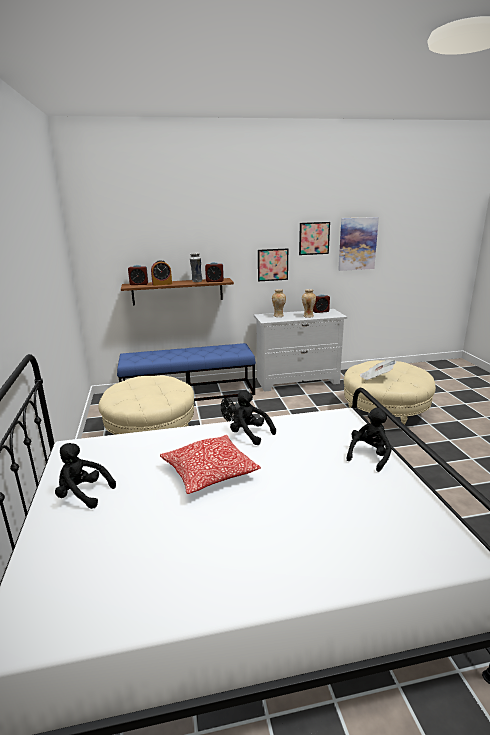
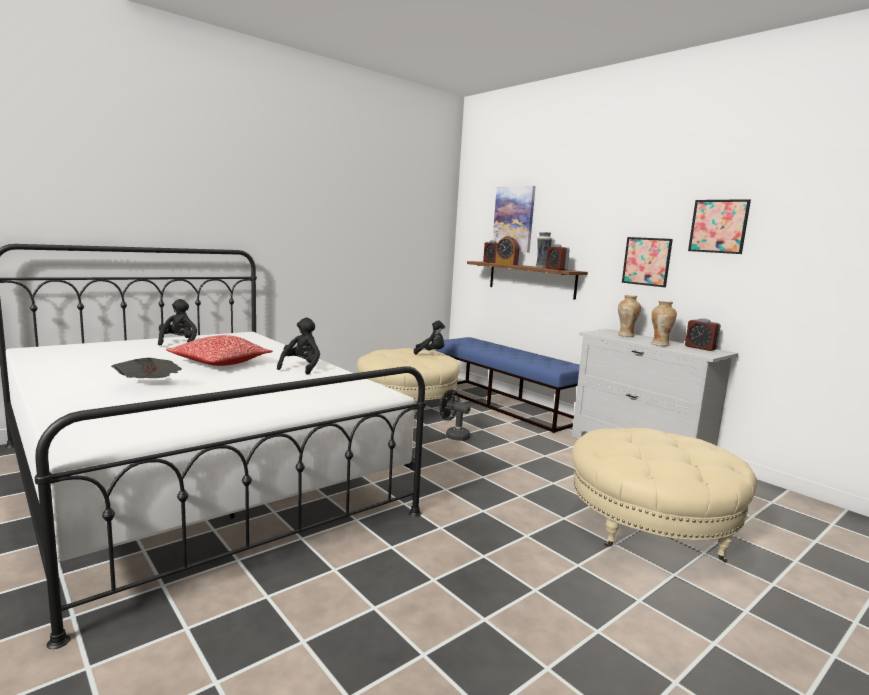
camera: 60 degrees right, 10 degrees down
(357, 244) = (806, 242): picture -> picture (514, 219)
(369, 456) = (284, 407): black plush toy -> black plush toy (430, 353)
(376, 378) = (617, 440): newspaper -> newspaper (149, 385)

